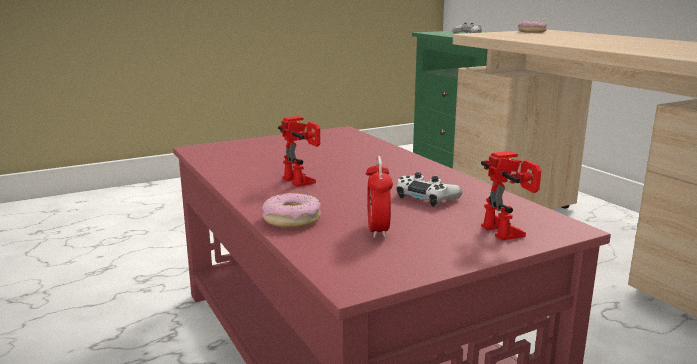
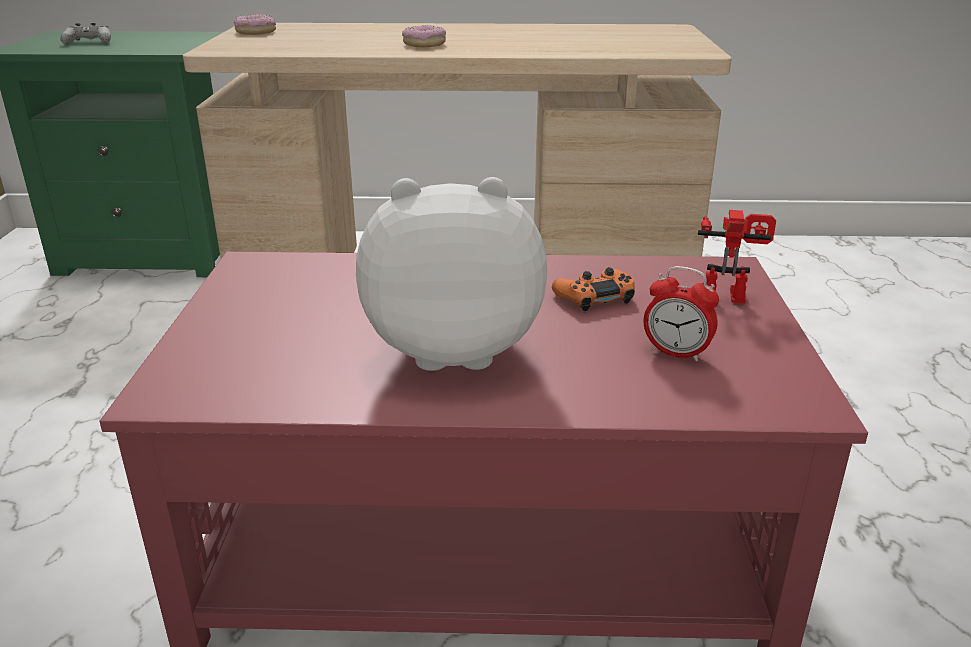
camera: 60 degrees left, 10 degrees up
(292, 219) = (599, 395): donut -> donut (424, 44)
(304, 180) = (453, 349): toy robot -> plush toy
(426, 197) = (595, 297): white game controller -> orange game controller

